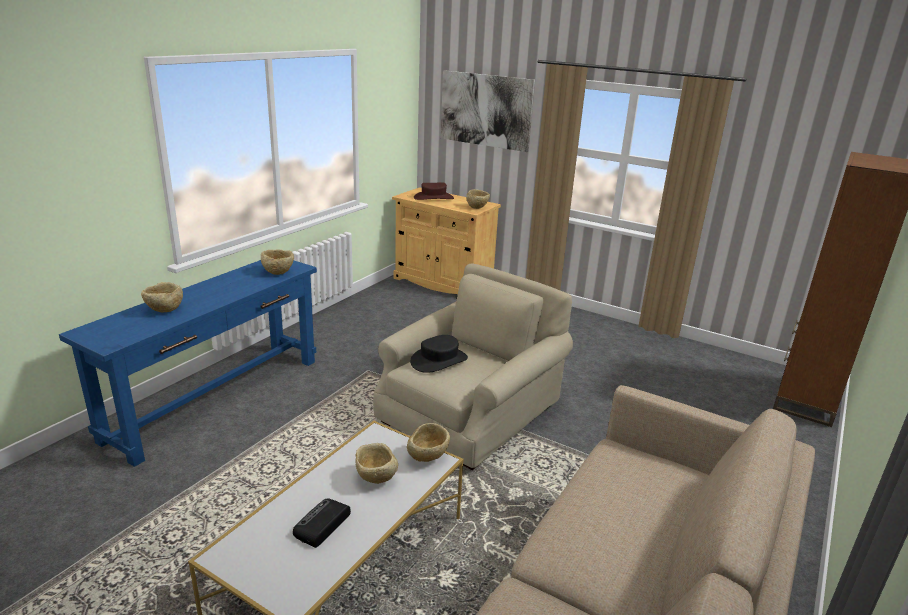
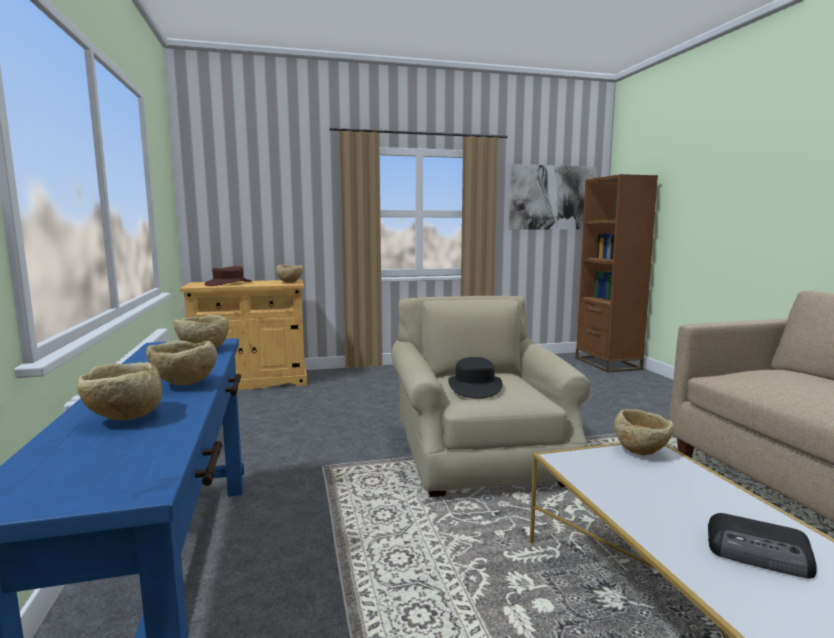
camera: 45 degrees left, 15 degrees down
(321, 526) = (760, 553): radio -> radio turned 45 degrees counterclockwise
(376, 478) = (664, 488): beige bowl -> beige bowl (184, 385)
(485, 110) = (268, 184): picture -> picture (553, 197)

